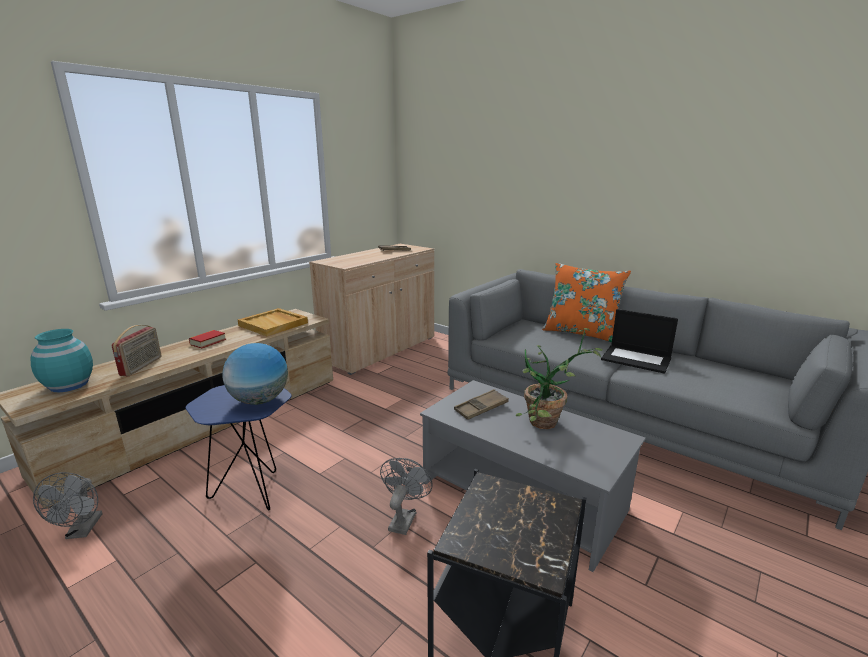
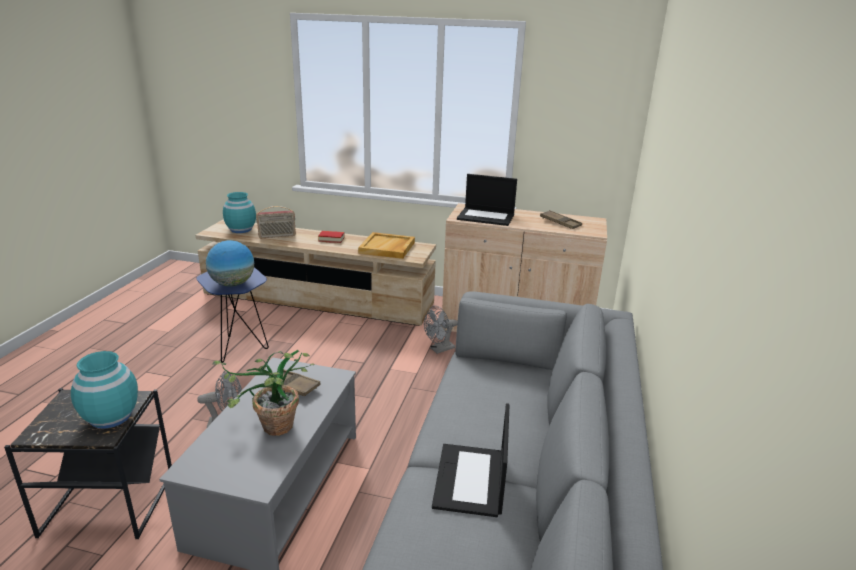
camera: 65 degrees right, 5 degrees up
(82, 531) = (189, 312): grey fan -> grey fan (439, 349)
(355, 260) = (486, 217): none -> laptop
(522, 501) = (110, 417): none -> turquoise vase
(581, 333) = (540, 423): orange pillow -> none

